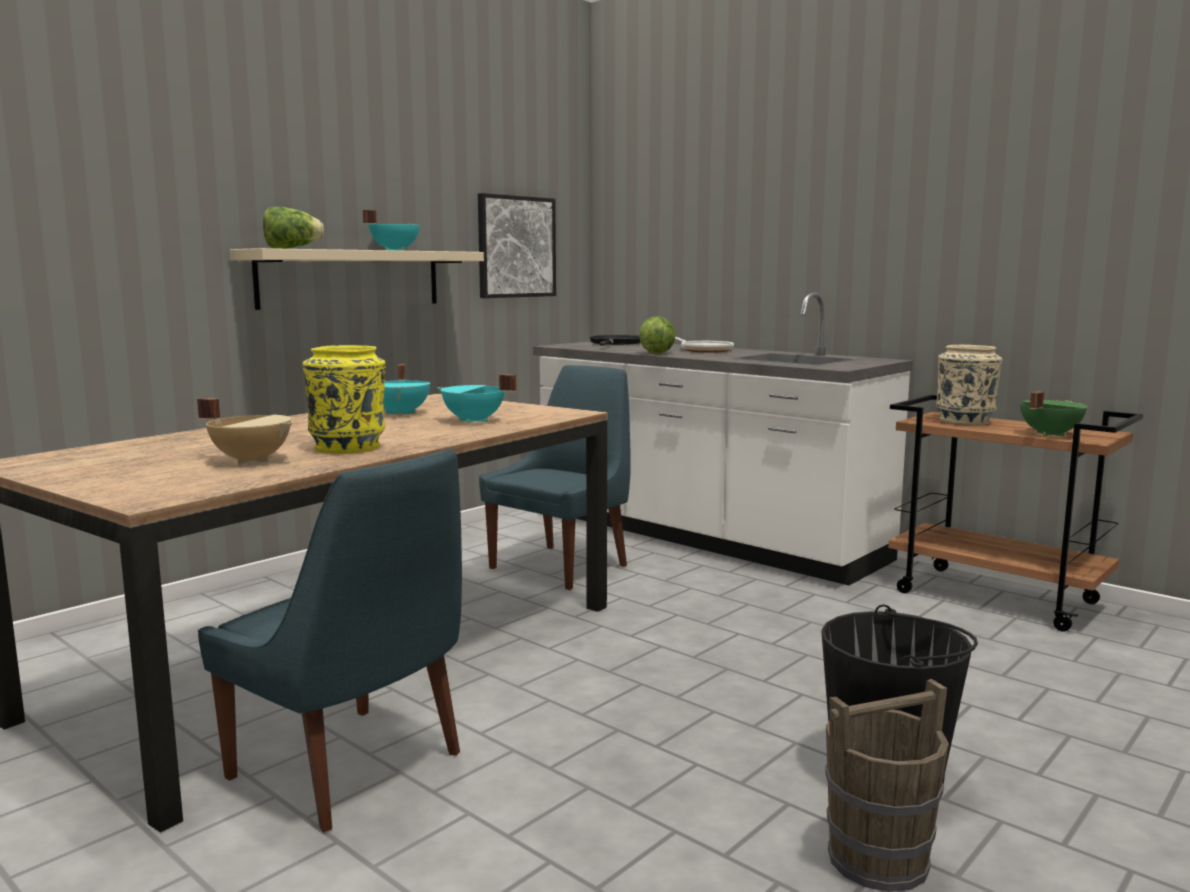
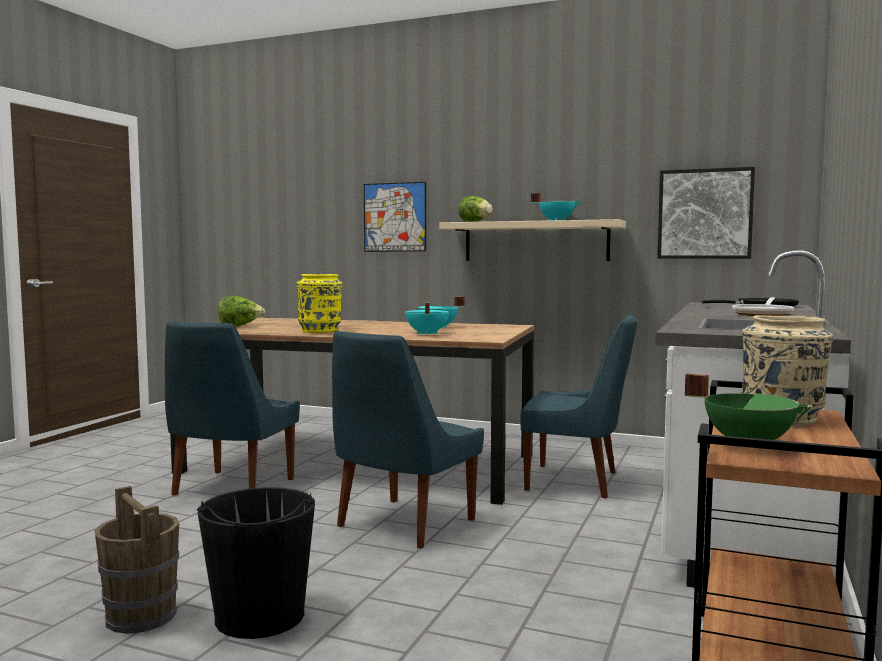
camera: 70 degrees right, 5 degrees down
(115, 233) = (395, 217): none -> picture
(252, 460) = (278, 328): beige cooking pot -> none
(635, 663) = (402, 524): none -> blue chair
(657, 353) = (703, 311): lettuce -> lettuce (240, 326)

